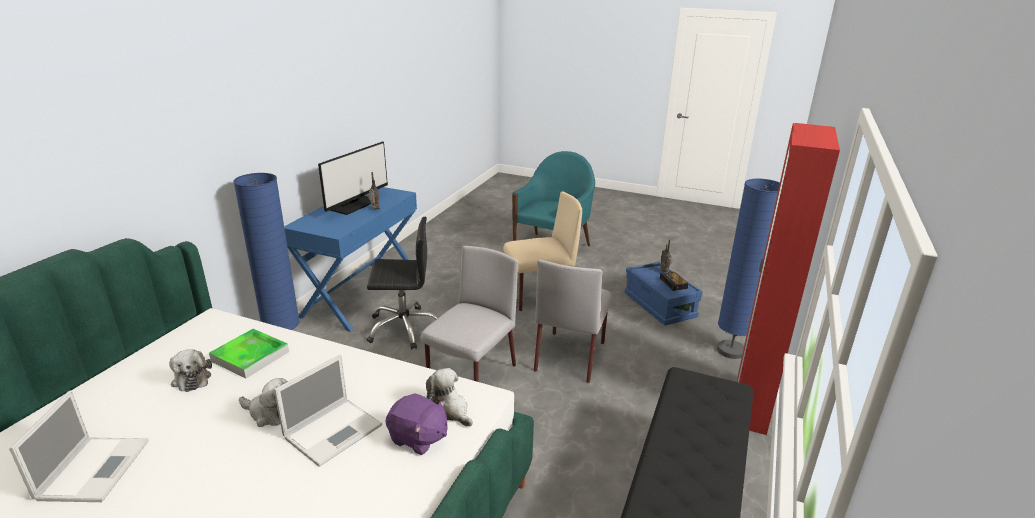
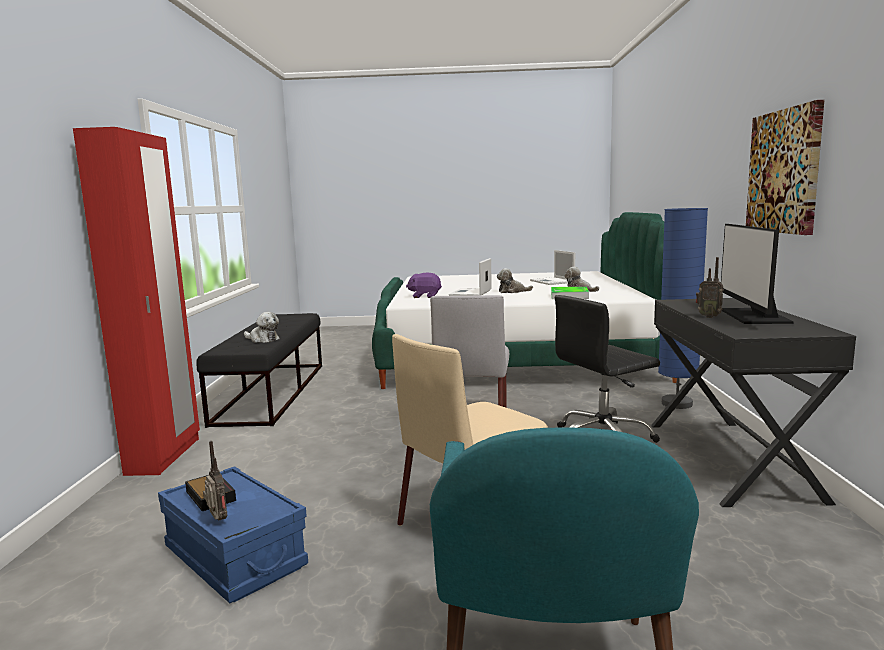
camera: 160 degrees right, 15 degrees down
(294, 121) = (784, 171): none -> picture
(362, 294) = (730, 459): blue desk -> black desk
(450, 410) = (418, 301): plush toy -> plush toy (262, 339)
(570, 355) = (379, 456): grey chair -> none
(731, 351) = (142, 506): blue floor lamp -> none

